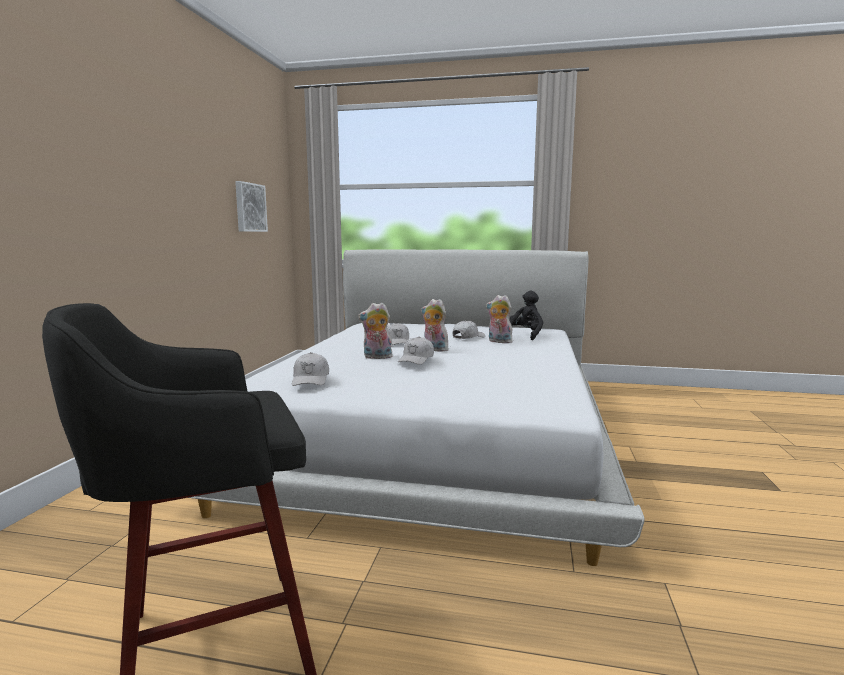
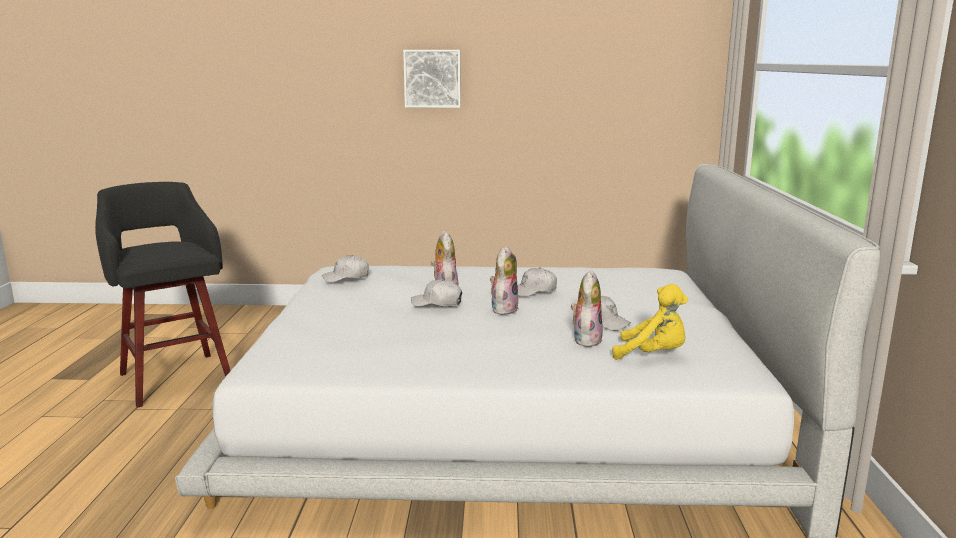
camera: 80 degrees right, 5 degrees up
(249, 207) = (619, 99): picture -> picture (432, 78)
(525, 335) = (653, 355): black plush toy -> yellow plush toy

